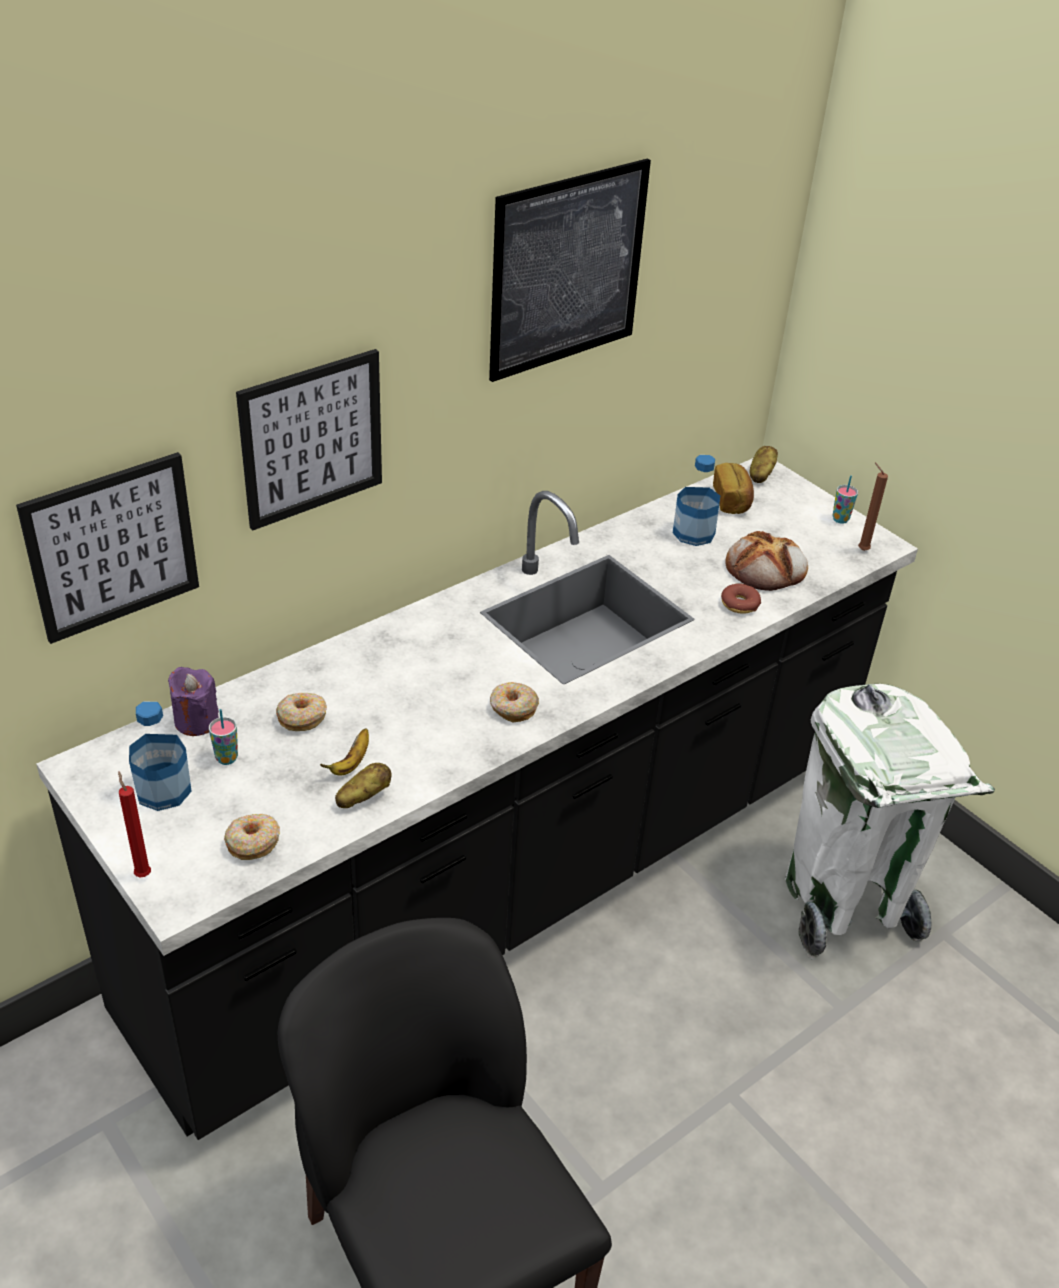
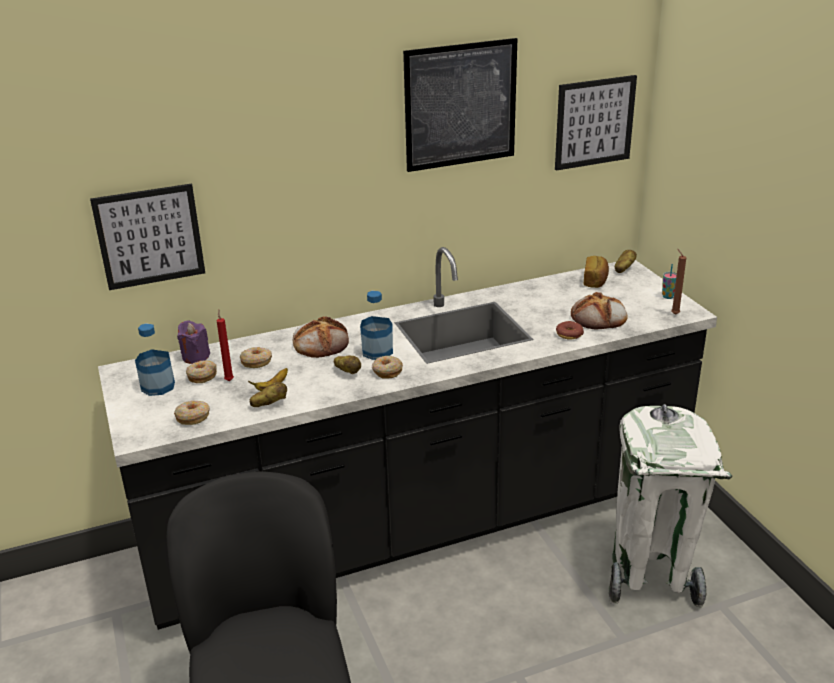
camera: 20 degrees right, 10 degrees down
(142, 873) = (123, 423): red candle -> red candle (229, 380)
(226, 758) = (202, 376): cup -> donut
(312, 439) = (281, 190): picture -> picture (594, 122)
(387, 666) = (321, 342): none -> bread
(455, 717) = (348, 372): none -> potato
(693, 533) = (559, 295): bottle -> bottle (377, 351)

